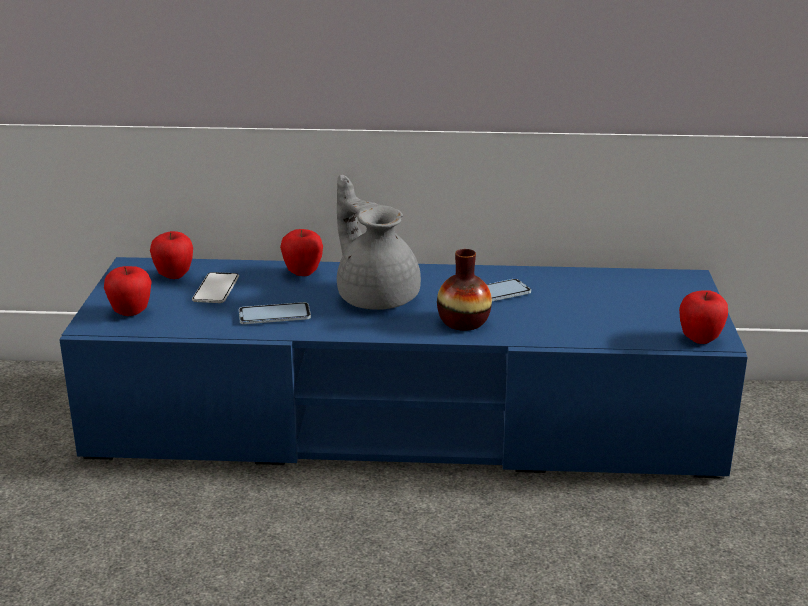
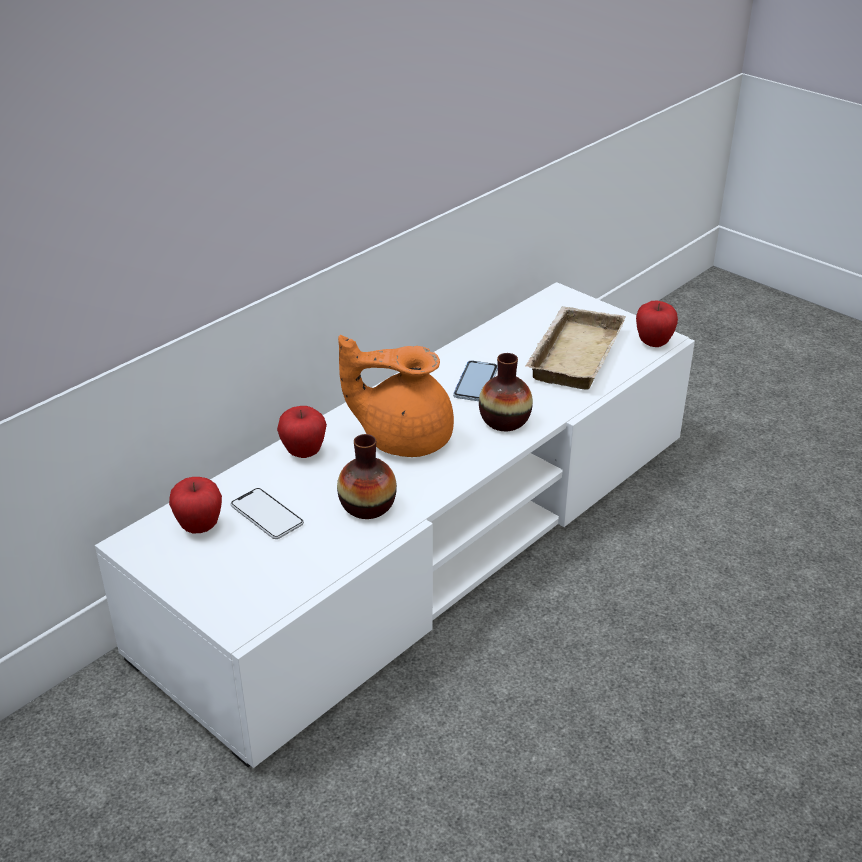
camera: 50 degrees left, 10 degrees up
(131, 313) = (246, 588): apple -> none
(274, 315) = (367, 506): phone -> vase
(376, 296) = (403, 438): grey teapot -> orange teapot
(404, 422) = (431, 539): blue tv stand -> white tv stand
(610, 313) = (572, 354): none -> beige tray

